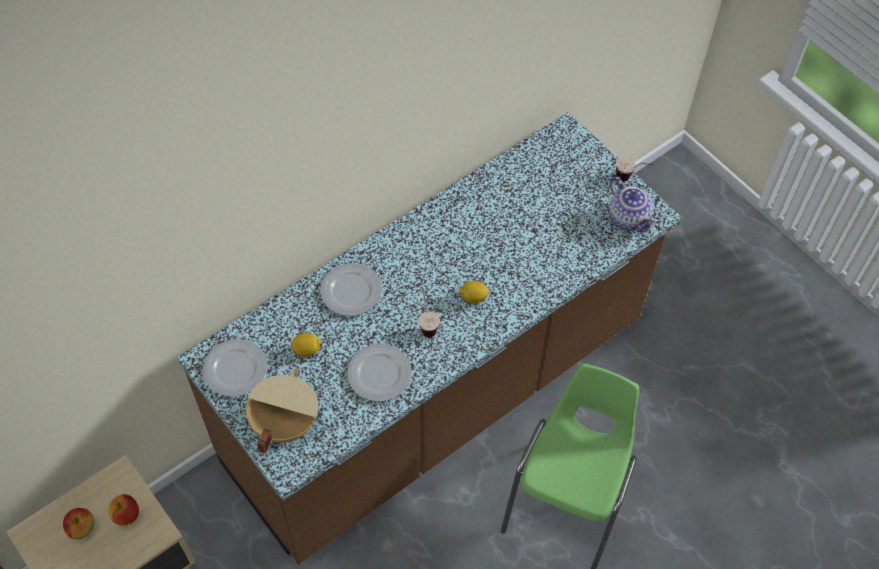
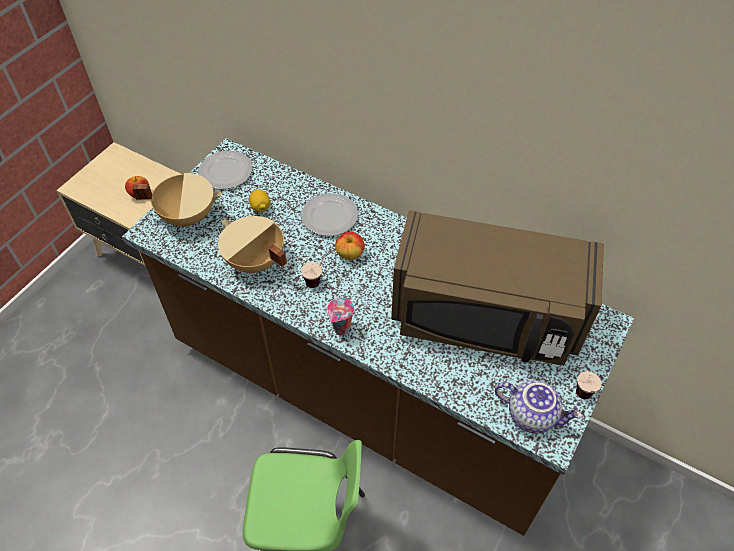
camera: 70 degrees right, 5 degrees down
(82, 528) = (124, 176): apple -> apple (350, 254)
(380, 374) = (254, 262): plate -> beige cooking pot
(473, 297) = (364, 305): lemon -> none
(494, 324) = (341, 330): none -> cup
(527, 211) = (486, 318): none -> brown microwave
(629, 218) = (532, 414): teapot -> teapot turned 105 degrees counterclockwise

